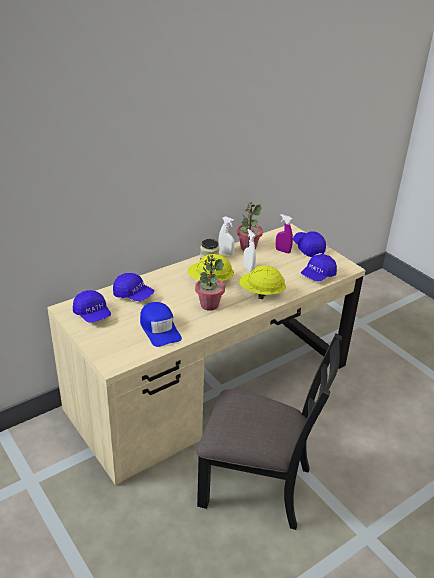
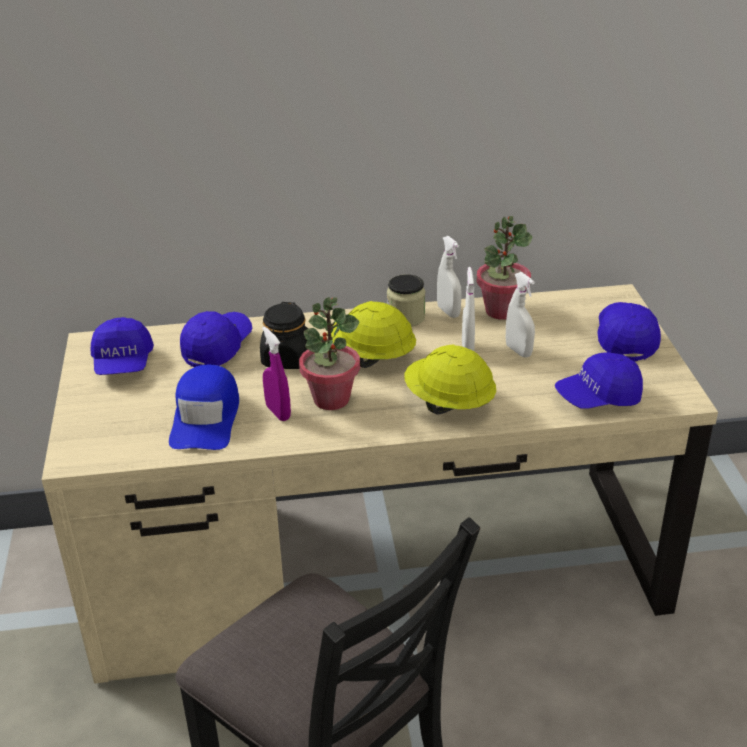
camera: 30 degrees right, 0 degrees up
(133, 295) = (217, 347): blue cap -> blue cap turned 120 degrees counterclockwise
(172, 292) = (287, 359): none -> black jar
(270, 263) = (518, 351): none -> white spray bottle
(283, 251) = (565, 333): purple spray bottle -> purple spray bottle (278, 412)

